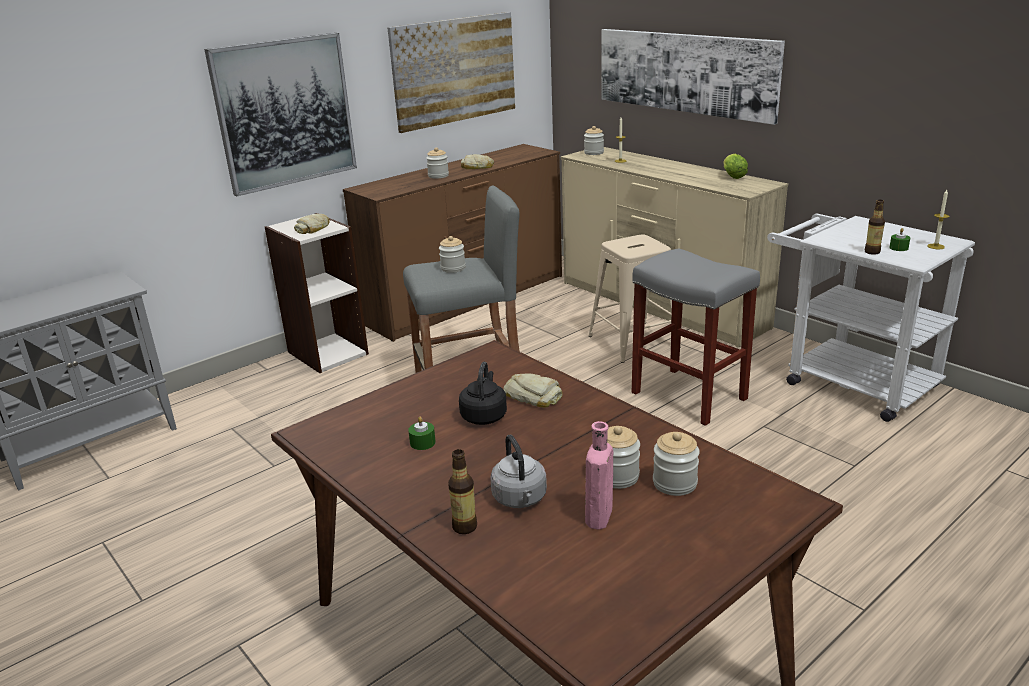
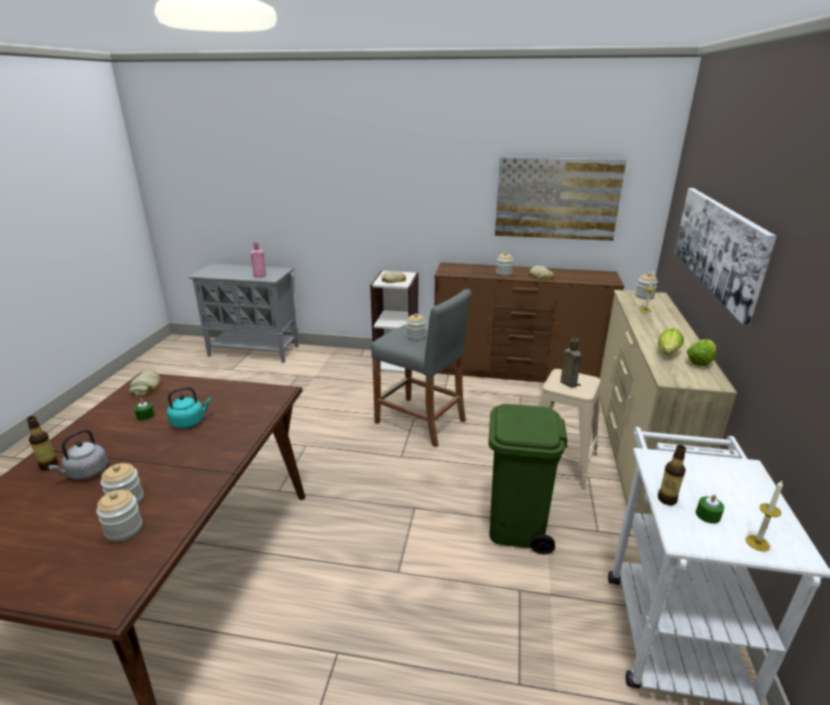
camera: 50 degrees right, 0 degrees up
(285, 113) = (408, 202): picture -> none
(484, 415) = (189, 422): black kettle -> turquoise kettle
(533, 396) = (226, 428): bread -> bread (147, 386)
(598, 519) = (67, 512): pink bottle -> pink bottle (259, 276)
(633, 247) = (567, 383): none -> brown bottle
(690, 396) = (517, 526): grey stool -> green trash can
(706, 180) = (667, 354): none -> lettuce

